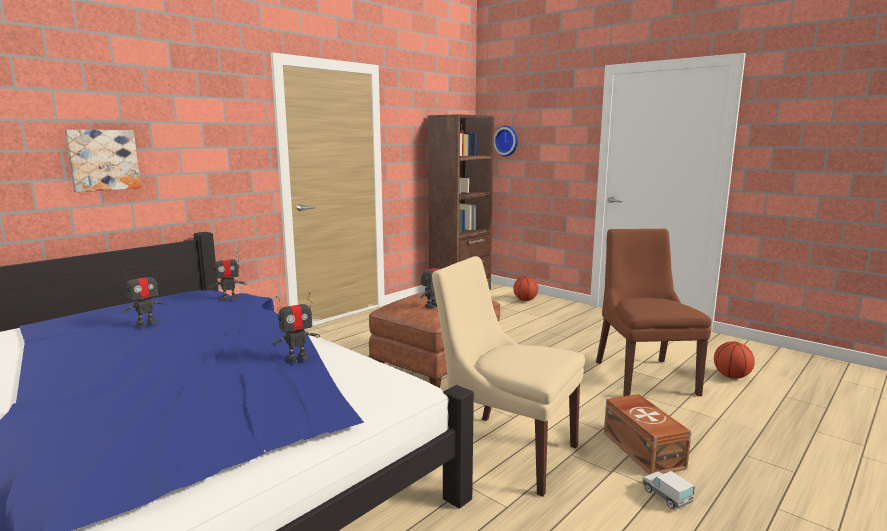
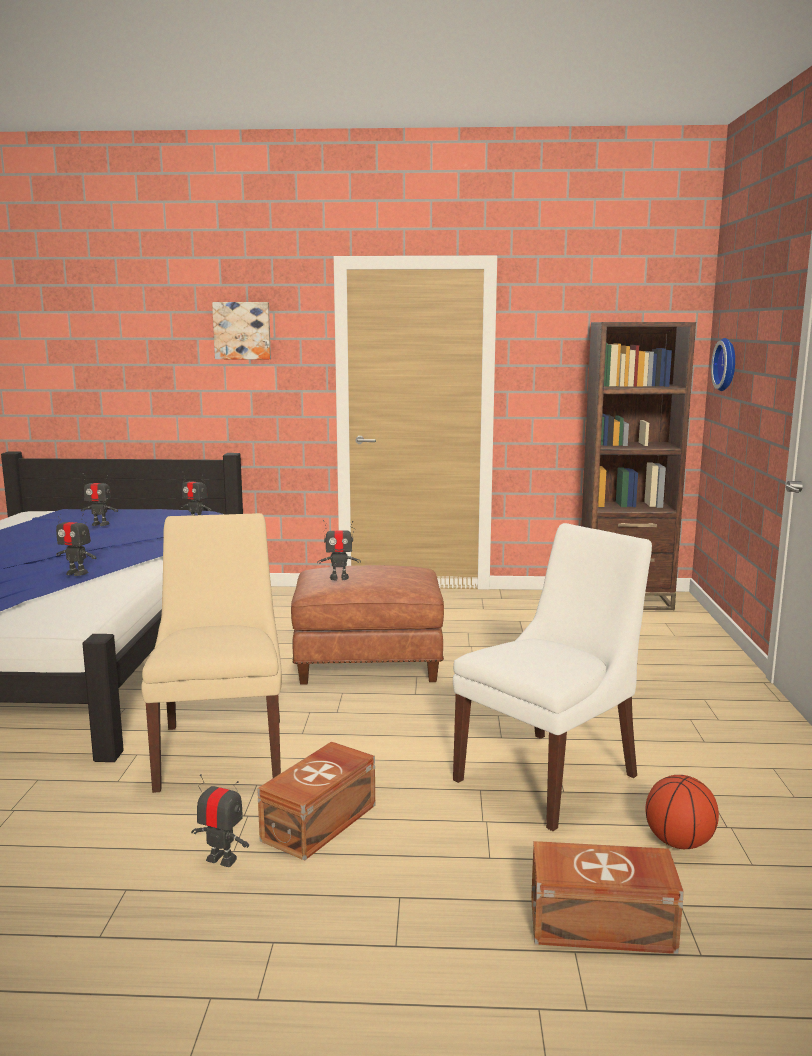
camera: 50 degrees right, 0 degrees up
(103, 160) = (153, 374): picture -> picture (242, 330)
(525, 300) = (679, 638): basketball -> none
(643, 376) = (550, 776): brown chair -> white chair
(666, 497) = (222, 859): toy truck -> toy robot
(796, 417) = (604, 926): none -> brown storage box

